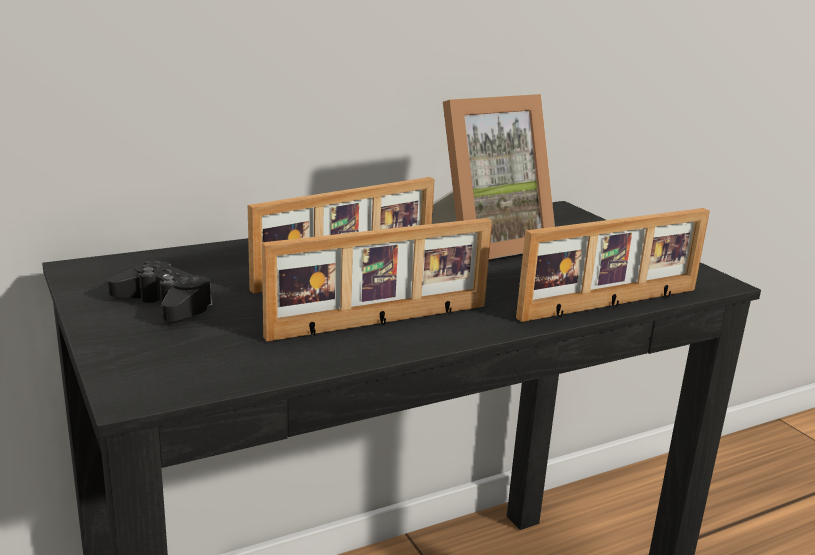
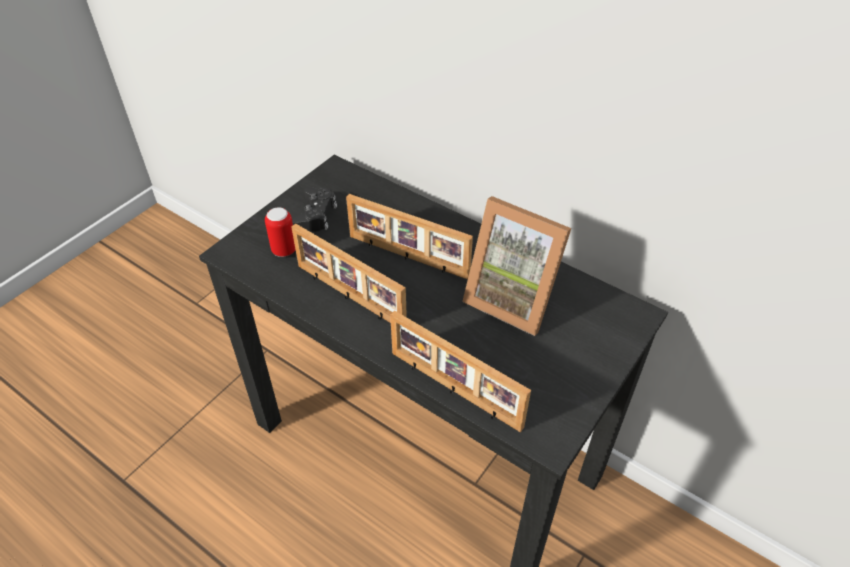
camera: 65 degrees right, 25 degrees up
(211, 344) = (284, 250): none -> can

